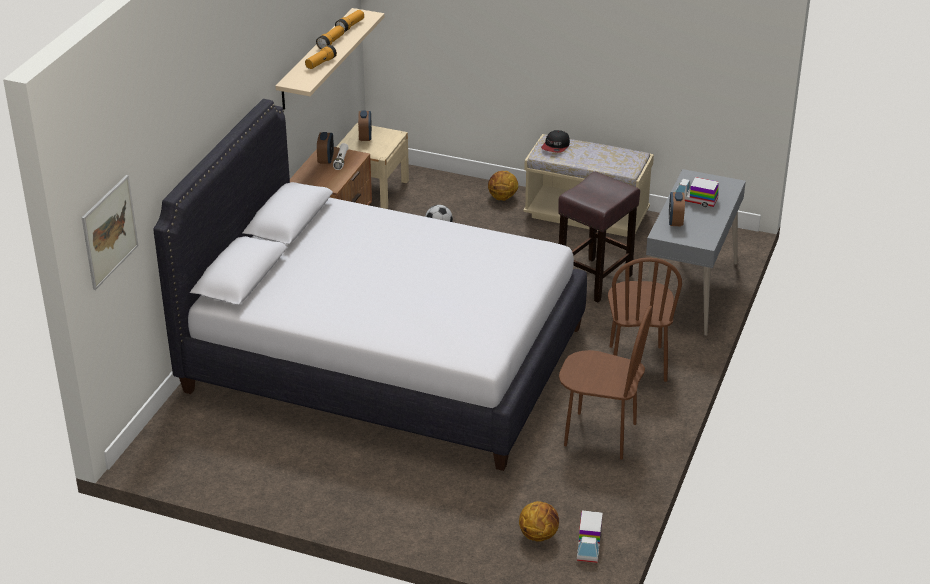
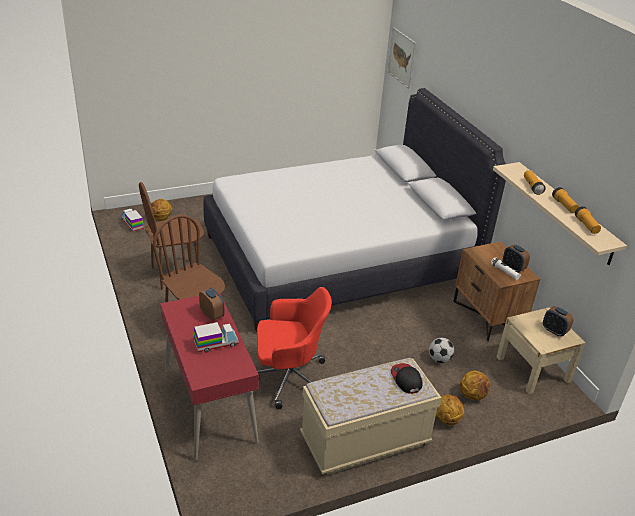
camera: 135 degrees right, 0 degrees up
(454, 199) = (473, 395): none -> basketball
(595, 279) = (289, 378): brown stool -> red office chair
(690, 292) = (209, 406): grey desk -> red desk

